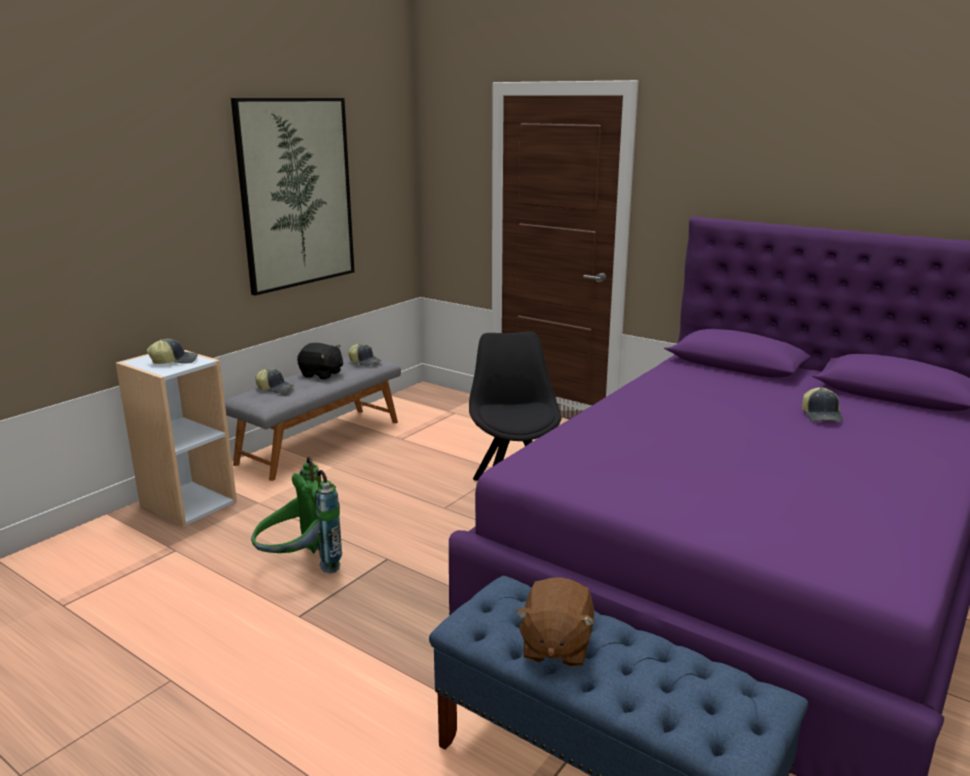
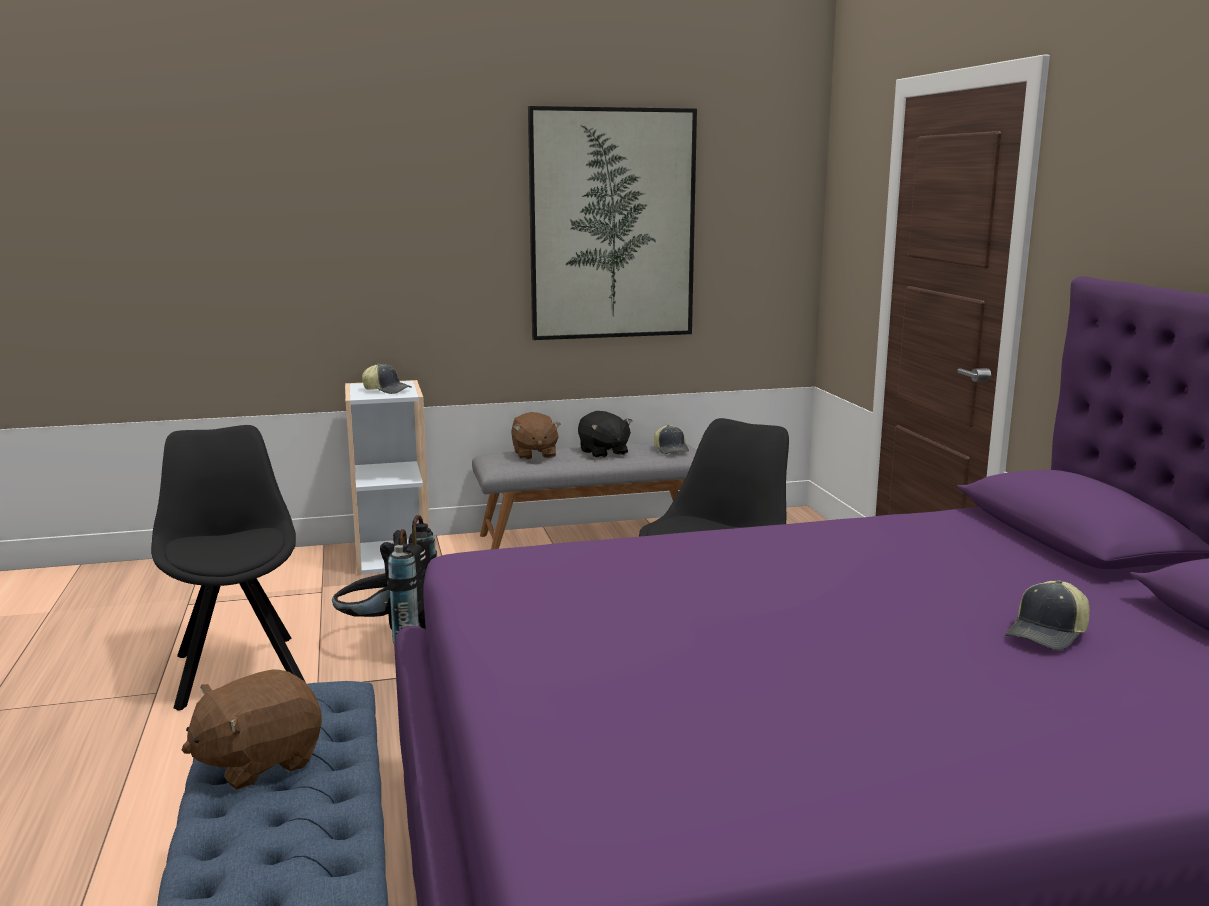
camera: 40 degrees right, 5 degrees down
(213, 634) = (238, 671): none -> black chair
(275, 388) = (534, 454): cap -> brown plush toy
(299, 566) = (387, 644): green backpack -> black backpack

